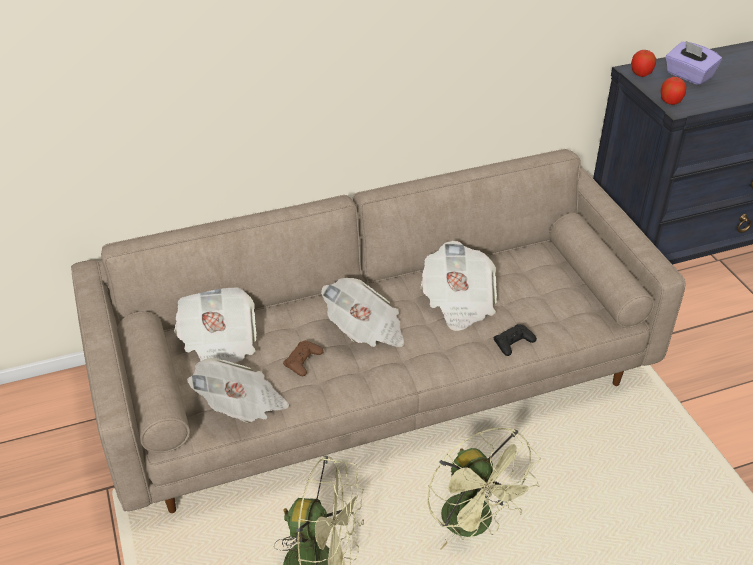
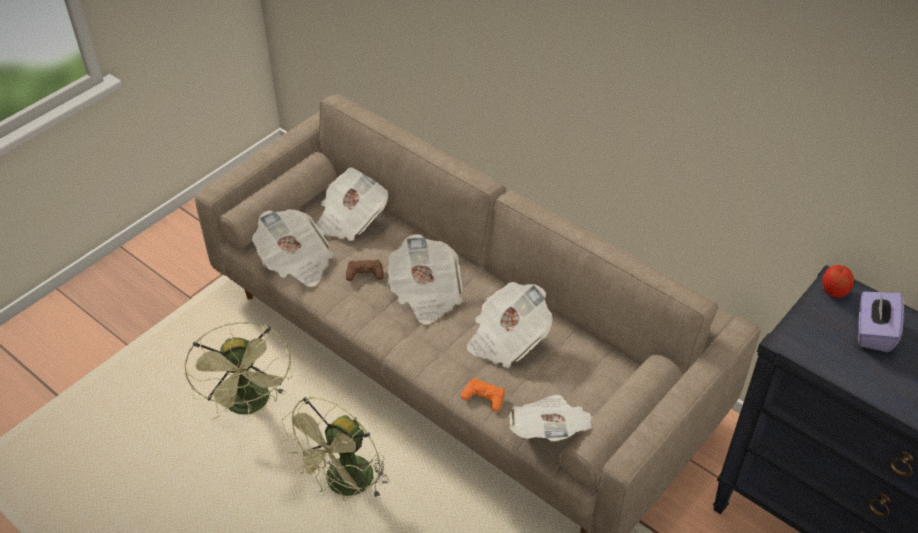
camera: 60 degrees right, 5 degrees up
(513, 342) = (484, 397): black game controller -> orange game controller
(574, 319) = (548, 431): none -> newspaper
(670, 102) = (795, 331): apple -> none

